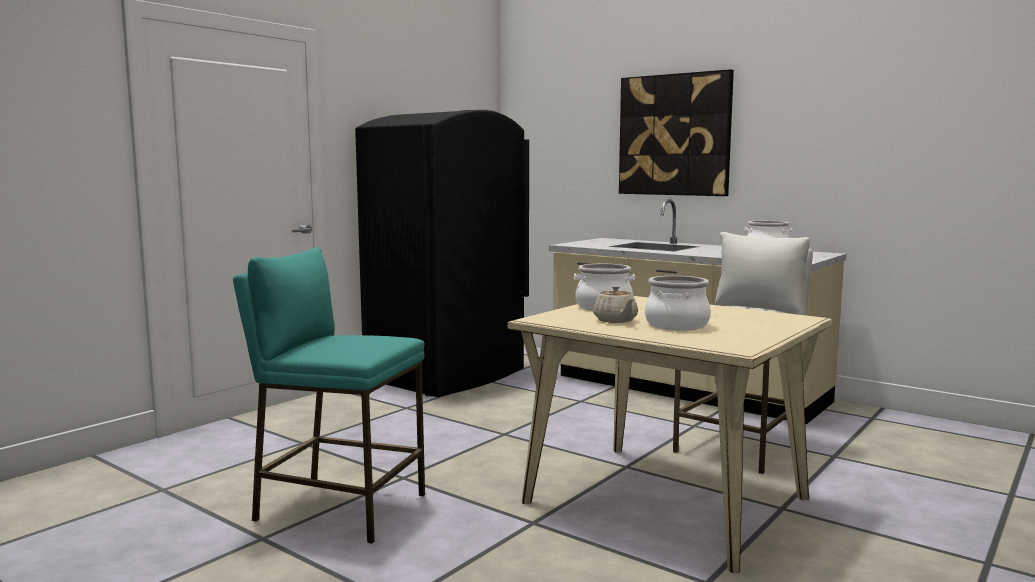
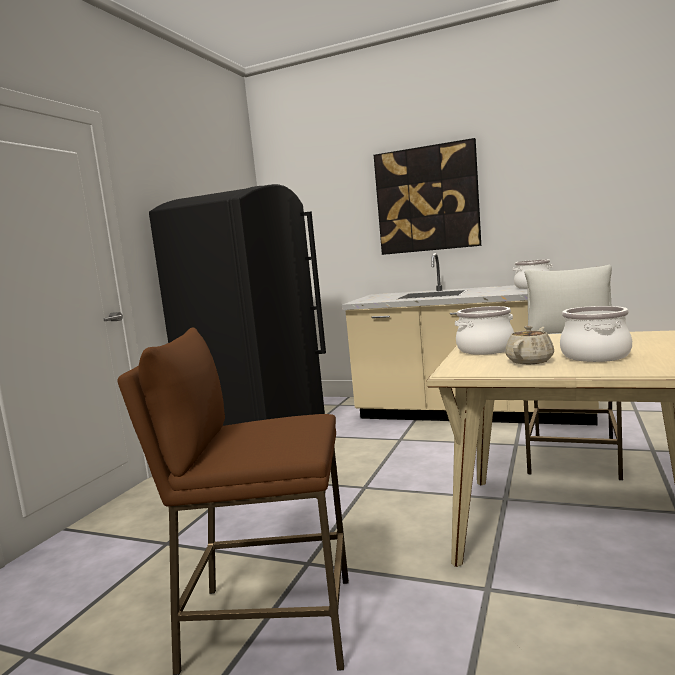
camera: 15 degrees left, 0 degrees up
(339, 508) = (268, 624): turquoise stool -> brown stool
(615, 320) = (530, 361): beige teapot -> beige teapot turned 105 degrees counterclockwise

